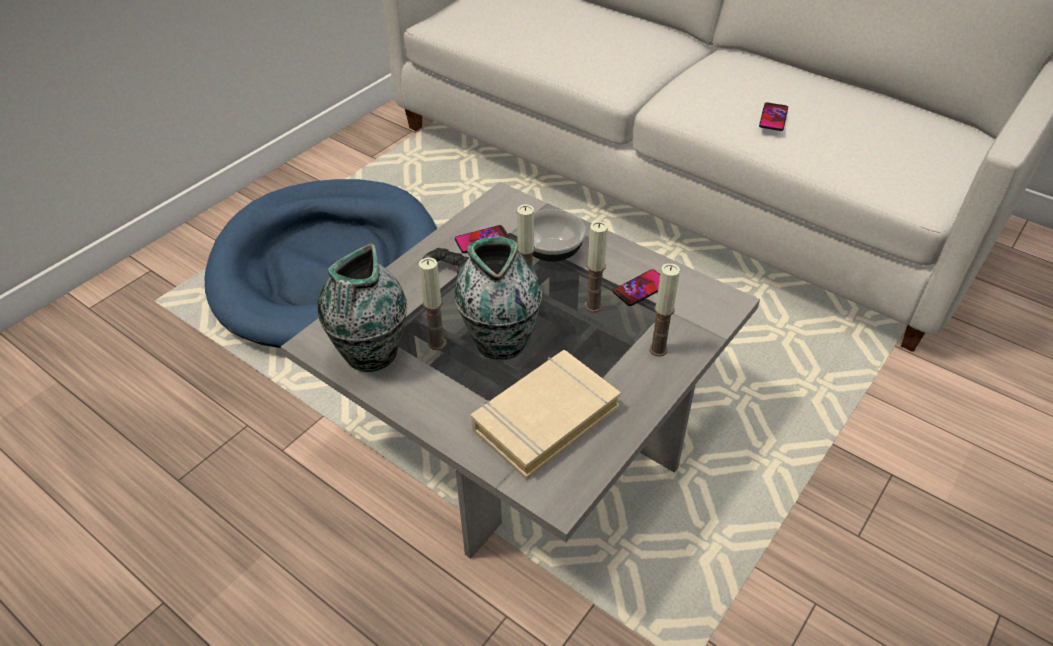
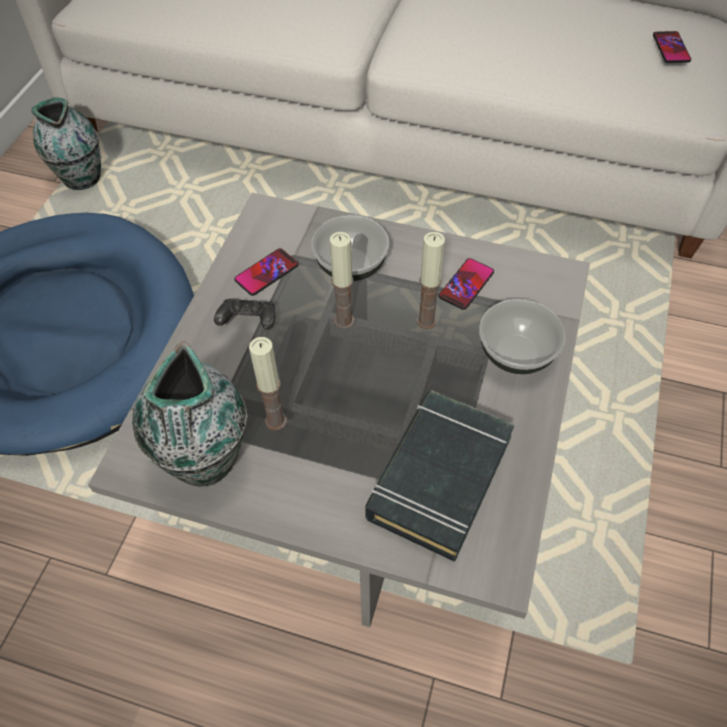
camera: 20 degrees left, 10 degrees up
(500, 340) = (346, 395): vase -> vase (82, 178)
(545, 418) = (439, 477): beige book -> black book
(658, 349) = (517, 353): candle -> bowl
(773, 117) = (521, 48): phone -> phone (671, 48)

